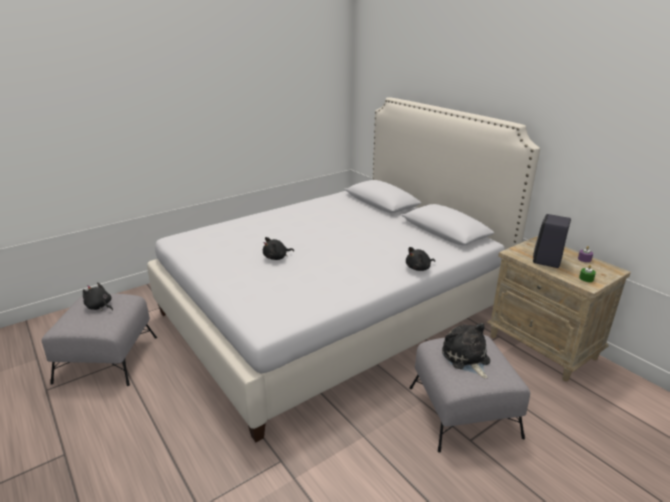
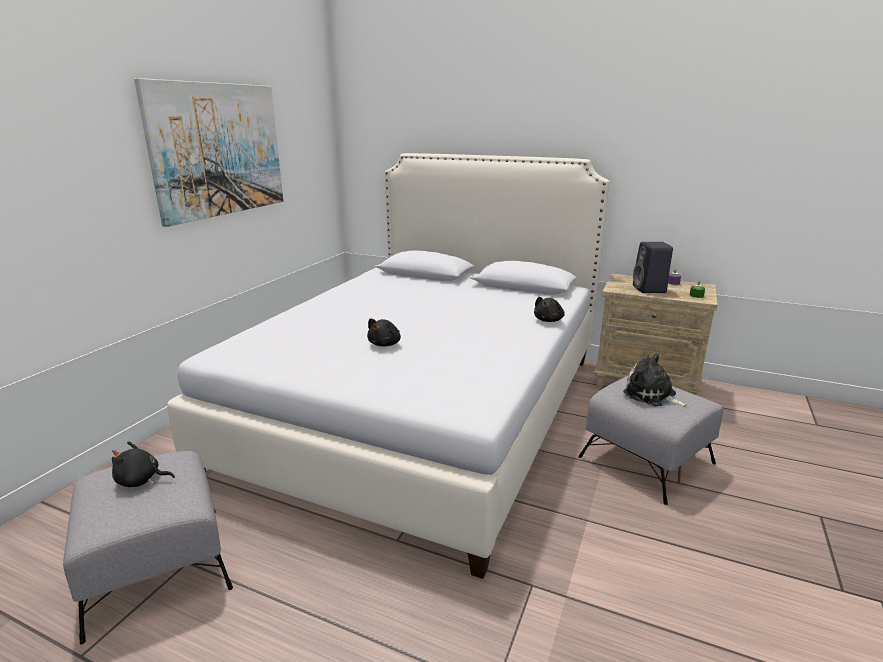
camera: 30 degrees left, 5 degrees down
(233, 92) = (218, 150): none -> picture

